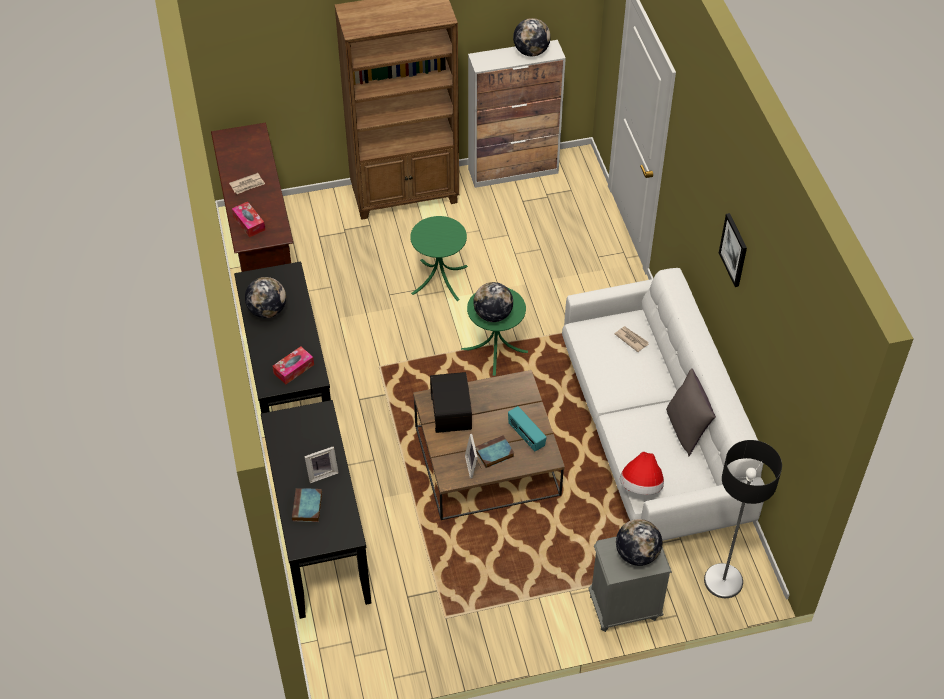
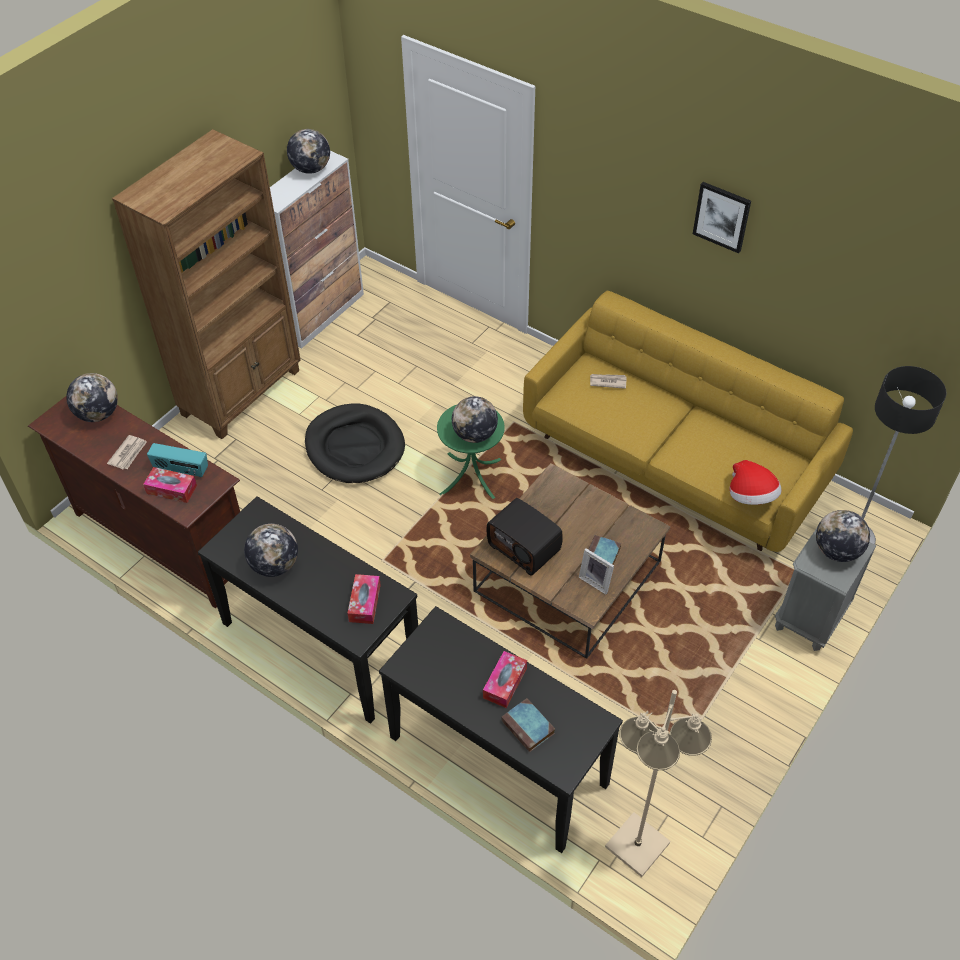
camera: 40 degrees left, 0 degrees up
(255, 148) = (98, 414): none -> globe
(322, 473) = (505, 683): picture frame -> tissue box
(348, 649) = (636, 845): none -> beige floor lamp
(439, 279) = (355, 447): green side table -> black dog bed
(526, 436) = (610, 523): radio -> radio (181, 470)
(651, 436) = (674, 460): white sofa -> yellow sofa
(686, 430) = (731, 427): grey pillow -> none

